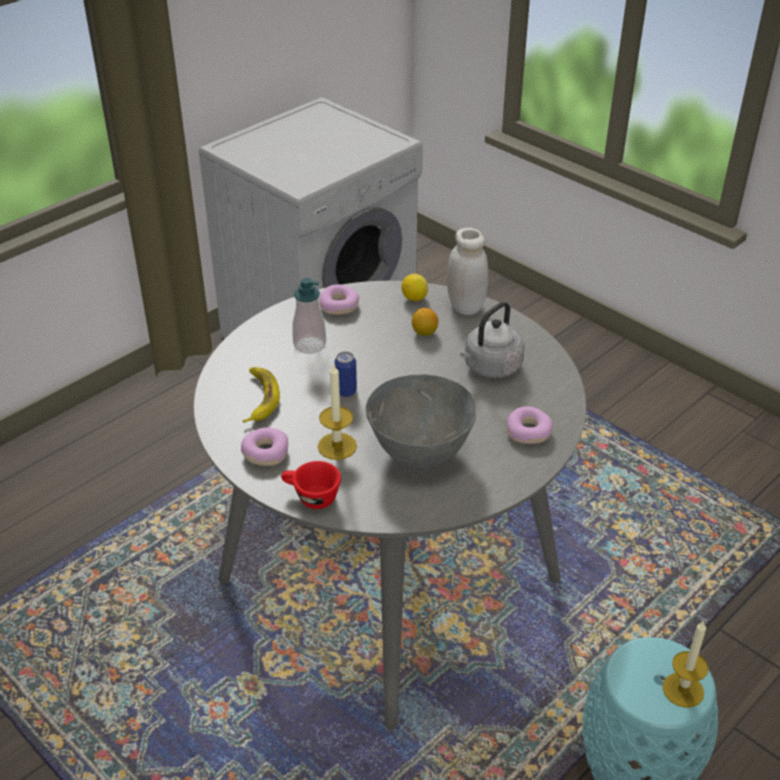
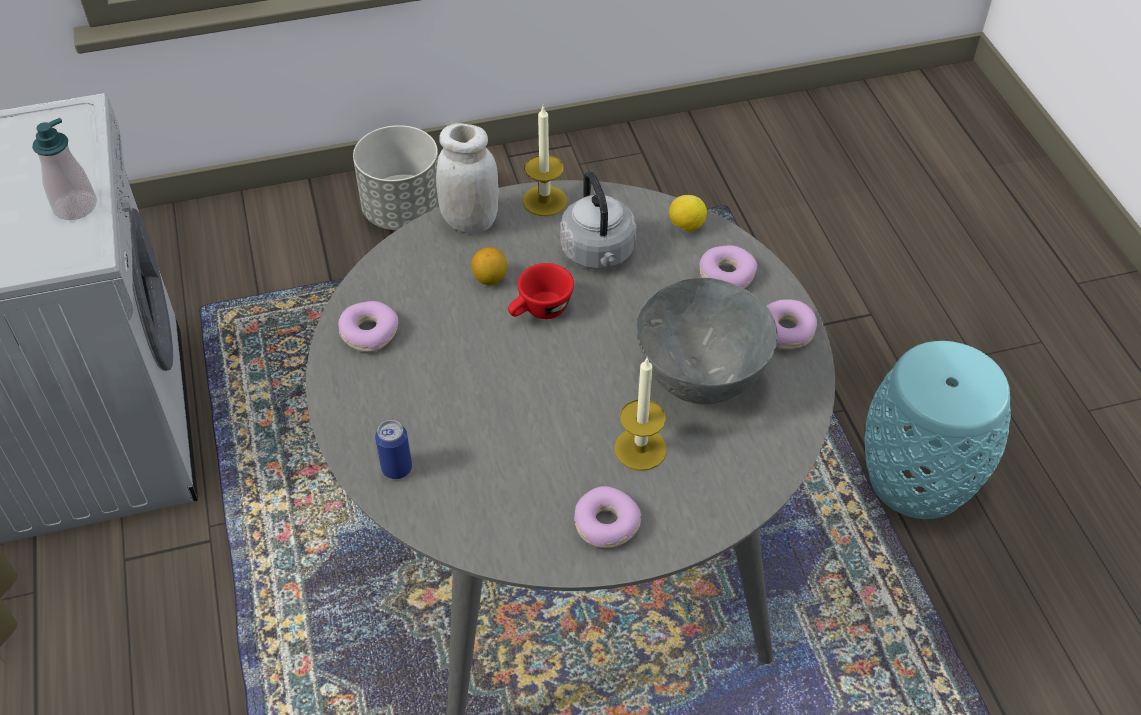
camera: 60 degrees left, 10 degrees up
(259, 398) = (494, 489): banana -> none
(309, 345) = (425, 395): soap dispenser -> soap dispenser (75, 207)
(310, 497) = (714, 511): red cup -> red cup (540, 311)
(346, 391) = (545, 398): can -> can (397, 468)
(414, 298) = (414, 257): lemon -> lemon (686, 226)
(502, 479) = (786, 331): none -> donut
(602, 368) = (403, 210): none -> grey planter
(683, 690) = (972, 372): candle -> candle (544, 200)

